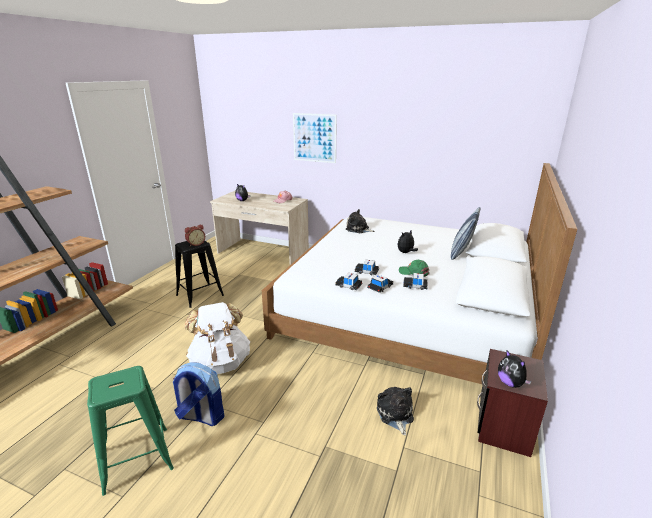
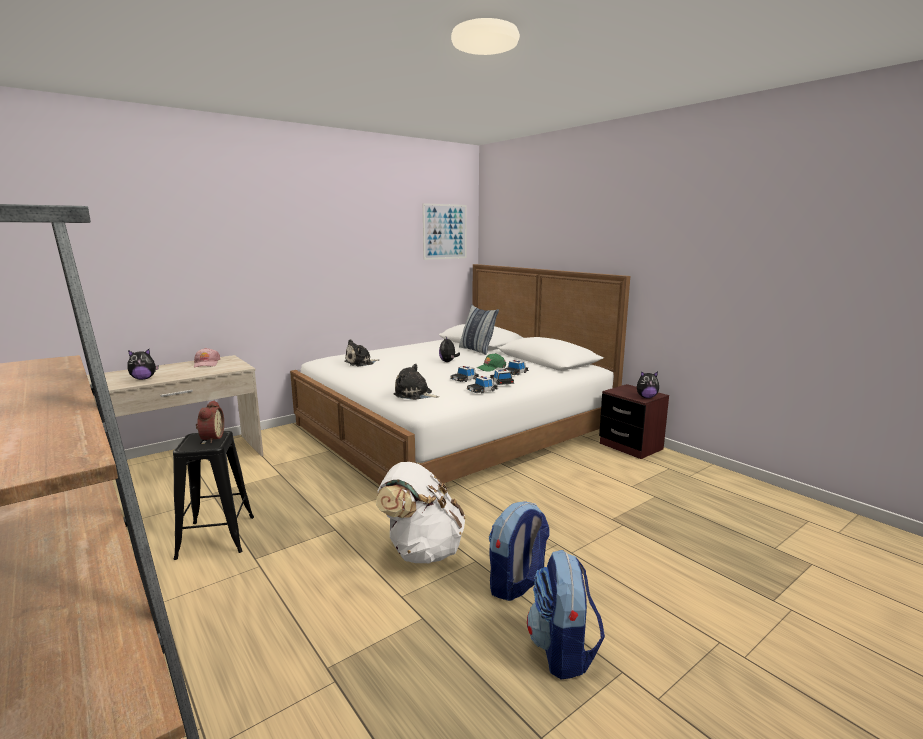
camera: 60 degrees left, 10 degrees down
(137, 459) = (563, 651): green stool -> backpack
(314, 138) = (234, 263): picture -> picture (445, 231)
(395, 415) = (593, 478): plush toy -> plush toy (415, 394)

